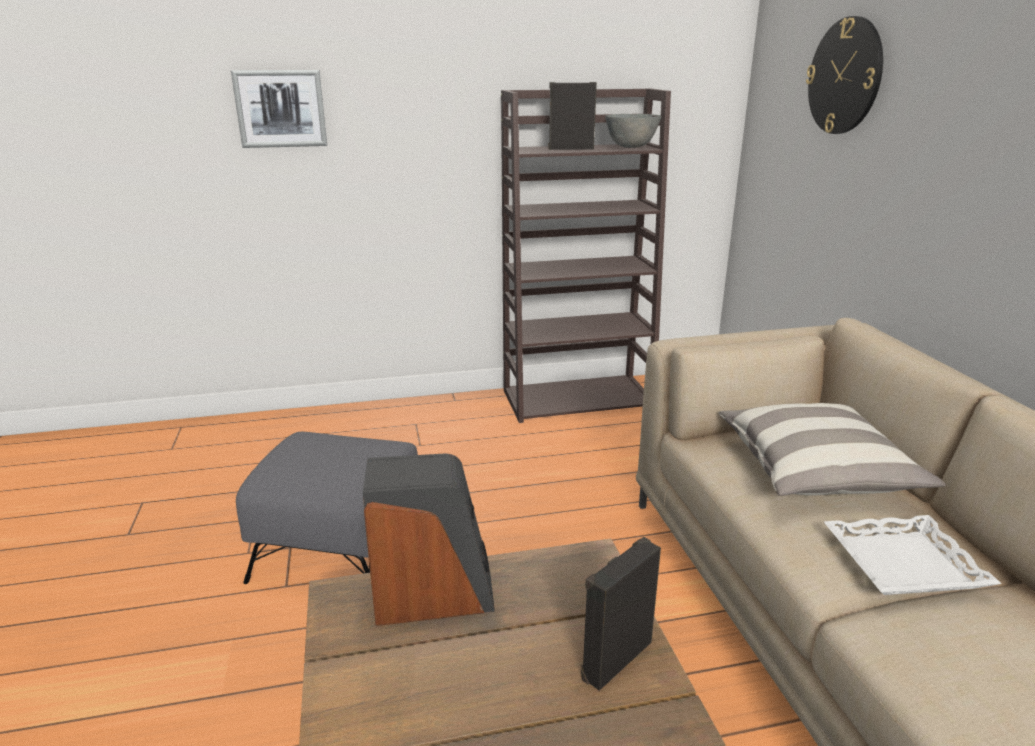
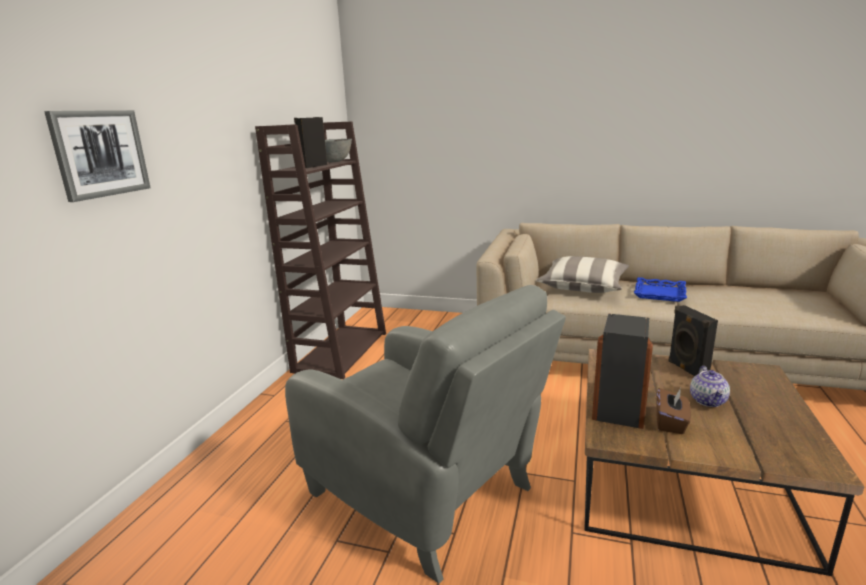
camera: 60 degrees left, 5 degrees down
(340, 547) = (425, 494): grey ottoman -> grey armchair
(405, 653) = (671, 423): none -> brown tissue box
(504, 694) = (708, 401): none -> teapot
(845, 76) = (442, 107): wall clock -> none
(903, 562) = (659, 293): white tray -> blue tray

